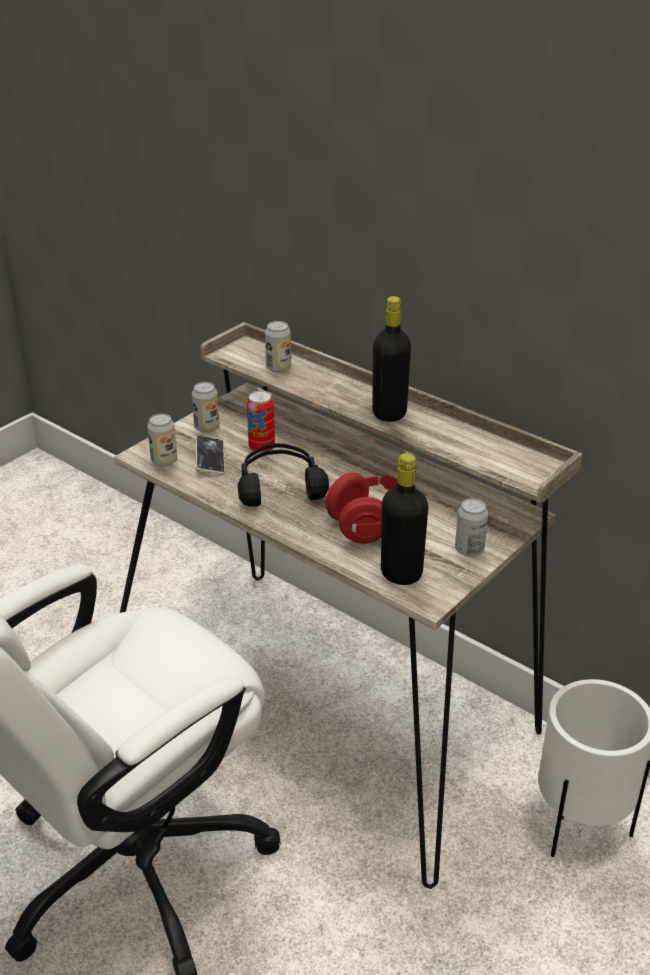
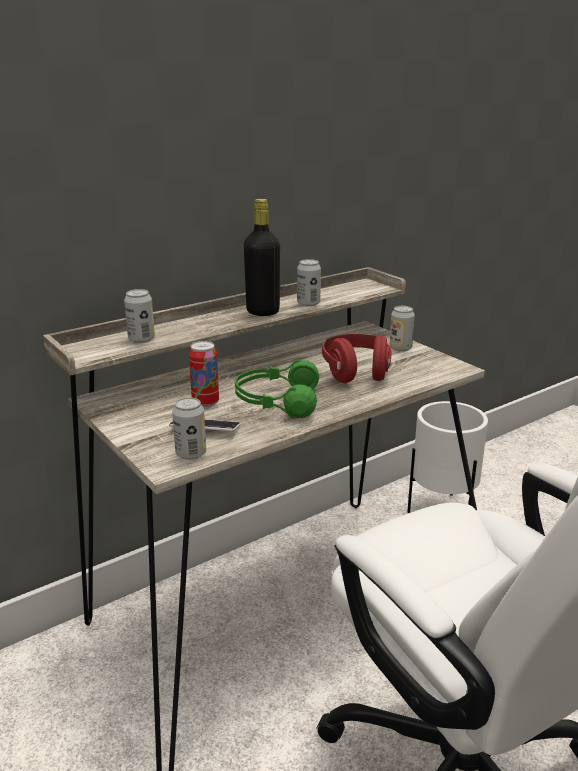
camera: 75 degrees left, 10 degrees down
(207, 427) = (142, 425): can -> can (308, 303)
(279, 485) = (276, 401): black headphones -> green headphones
(401, 574) = (425, 372): black bottle -> none

